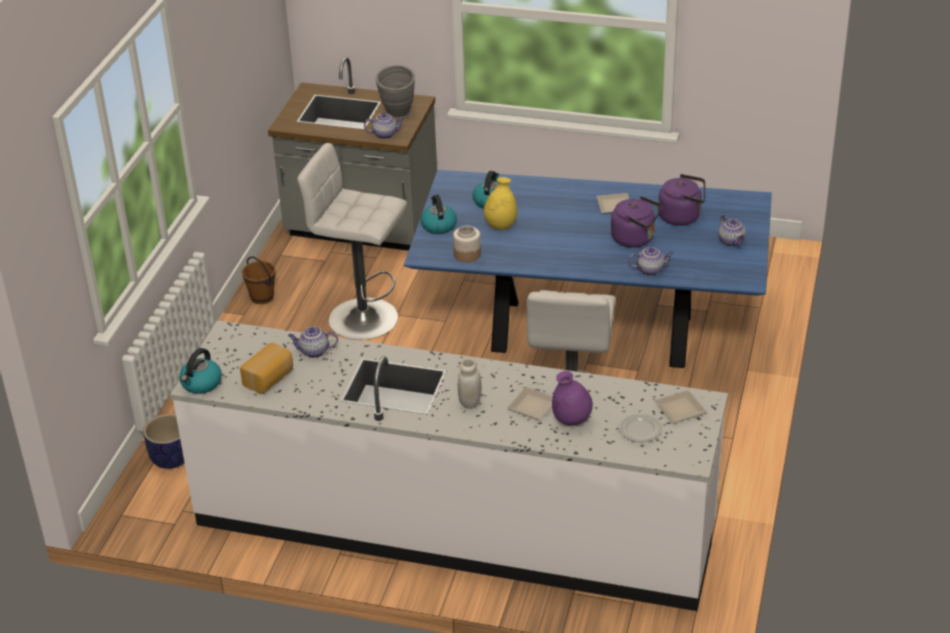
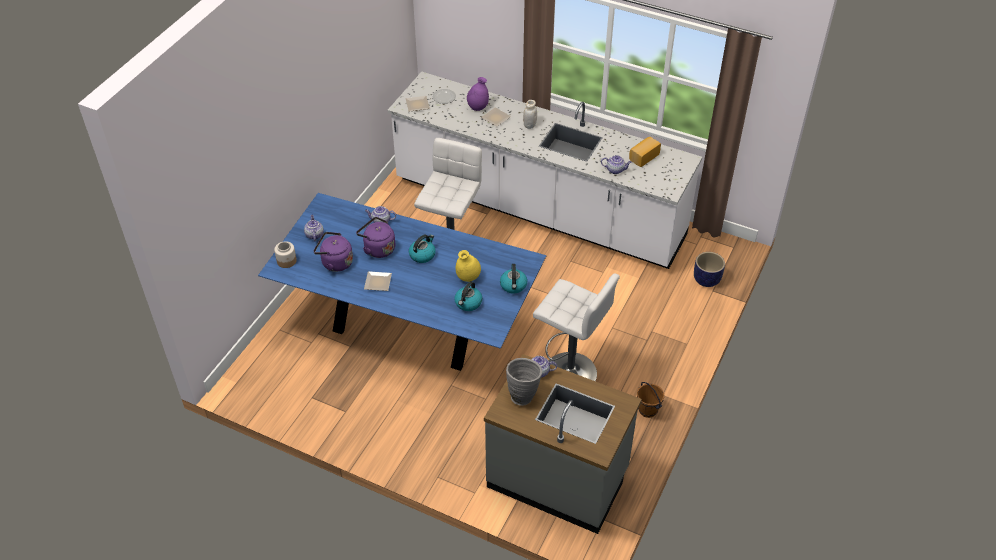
camera: 170 degrees left, 10 degrees up
(201, 384) = (684, 159): kettle -> kettle (422, 255)
(467, 254) = (500, 255): jar -> jar (287, 261)

